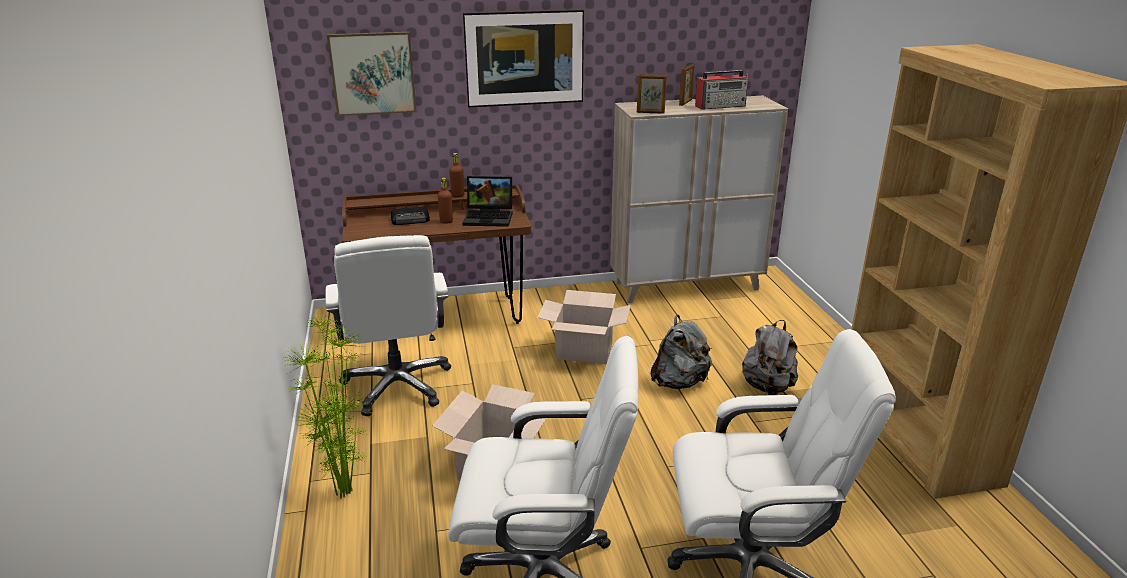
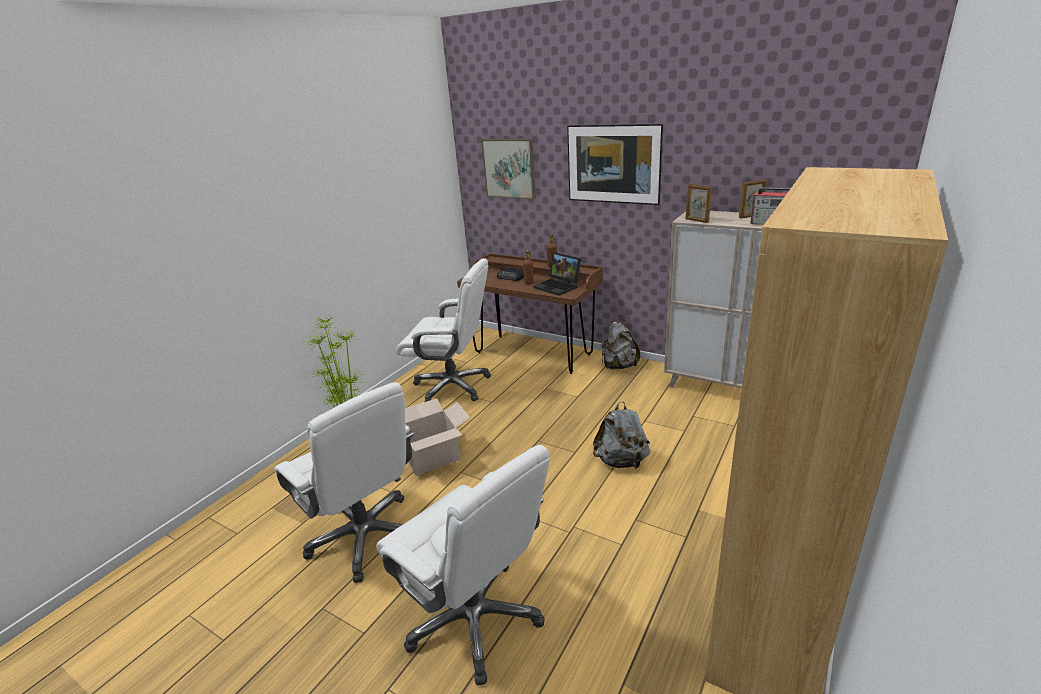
camera: 45 degrees right, 0 degrees up
(397, 385) = (453, 386): white office chair -> white office chair turned 105 degrees counterclockwise
(584, 351) = (587, 409): cardboard box -> none
(768, 387) = (689, 499): grey backpack -> grey backpack (618, 366)

